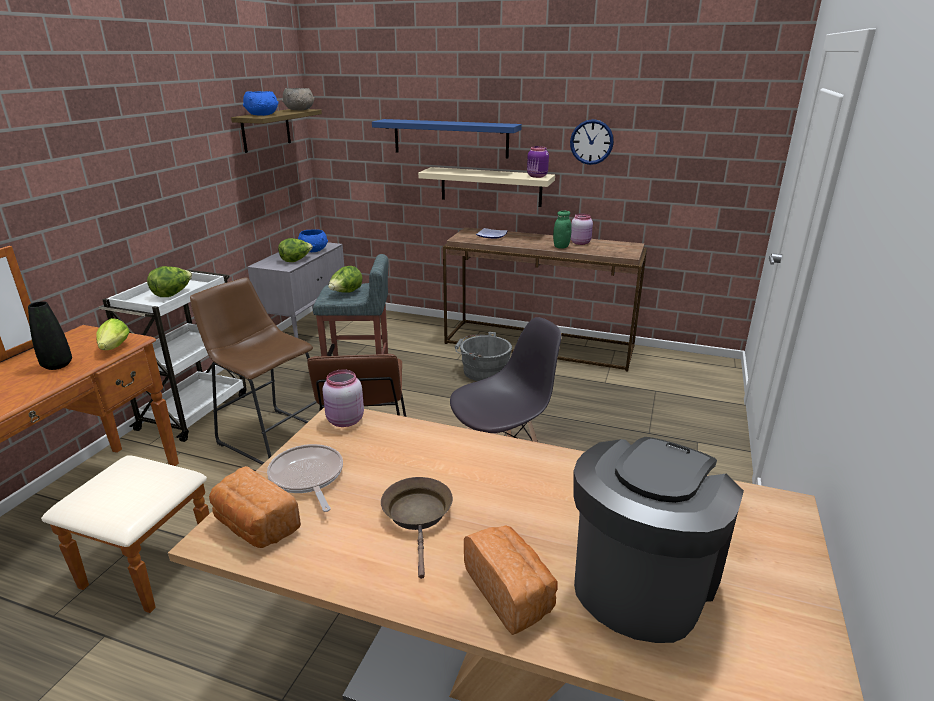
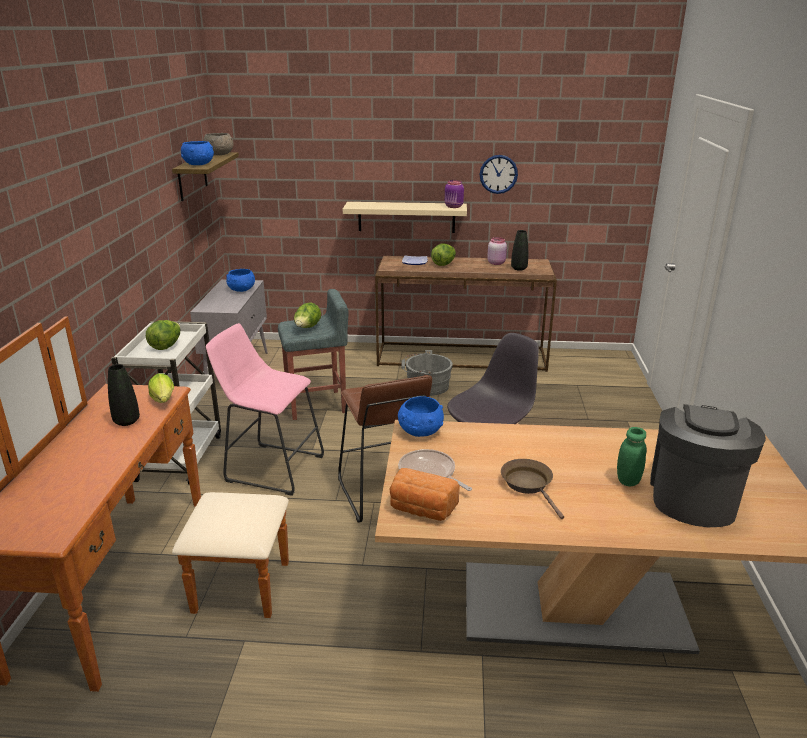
camera: 15 degrees left, 0 degrees up
(270, 435) = (270, 467): brown stool -> pink stool
(296, 260) = (233, 301): lettuce -> lettuce (444, 264)
(344, 421) = (420, 431): pink jar -> blue bowl
(450, 138) = (366, 174): blue shelf -> none
(510, 592) = (621, 517): bread -> none
(561, 247) = (483, 268): green jar -> green jar (628, 480)
(602, 250) = (519, 268): none -> black vase

